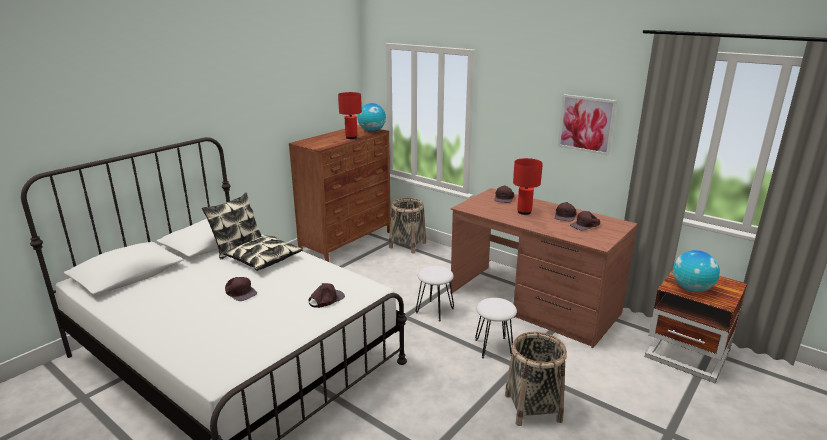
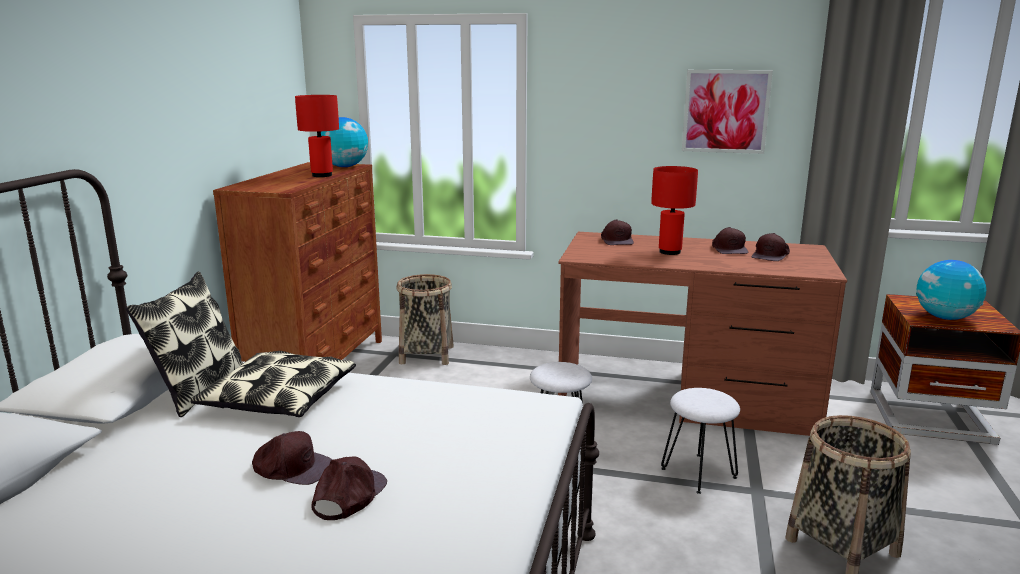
camera: 25 degrees left, 5 degrees down
(326, 299) = (485, 439): brown cap -> brown cap (348, 495)

